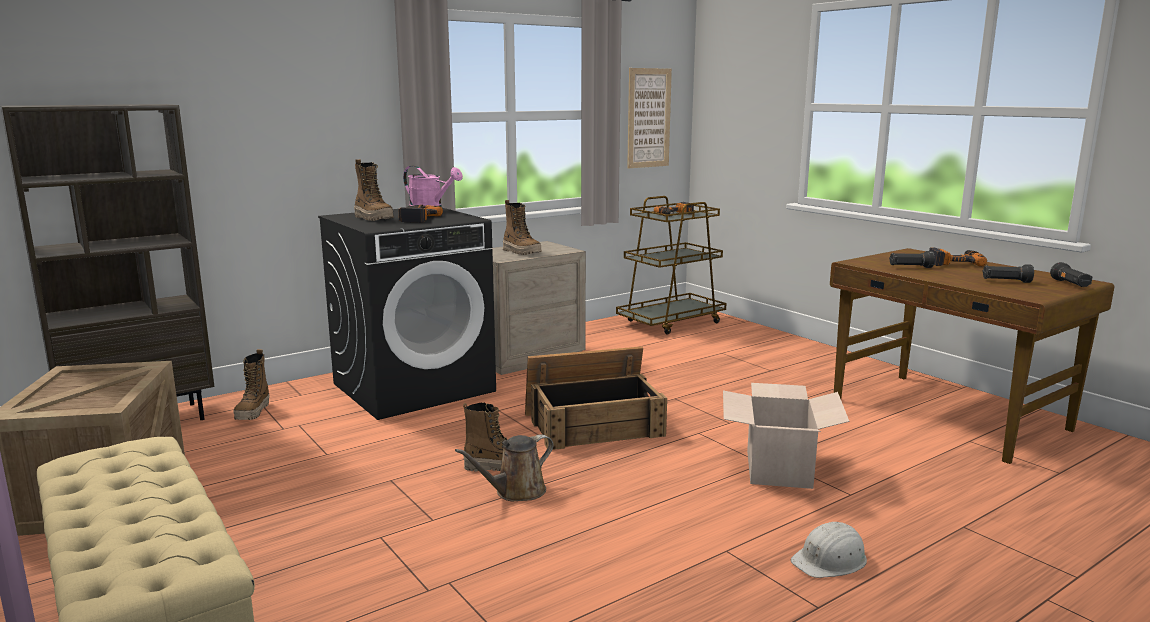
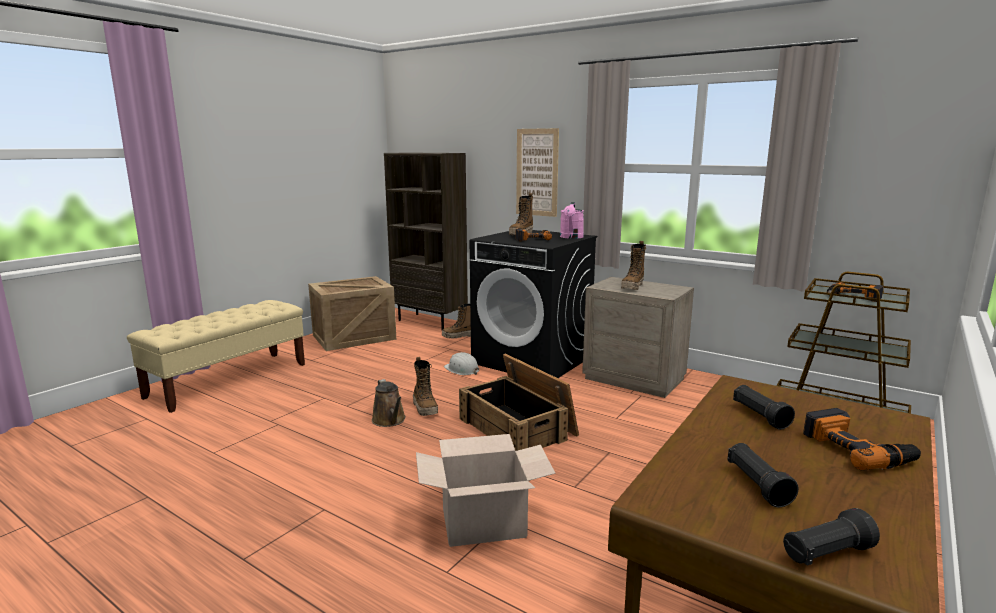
camera: 70 degrees right, 0 degrees up
(516, 492) = (390, 420): brown watering can -> brown watering can turned 150 degrees counterclockwise
(649, 118) = (892, 179): picture -> picture (537, 172)
(830, 560) = (314, 563): white hard hat -> white hard hat (462, 369)

